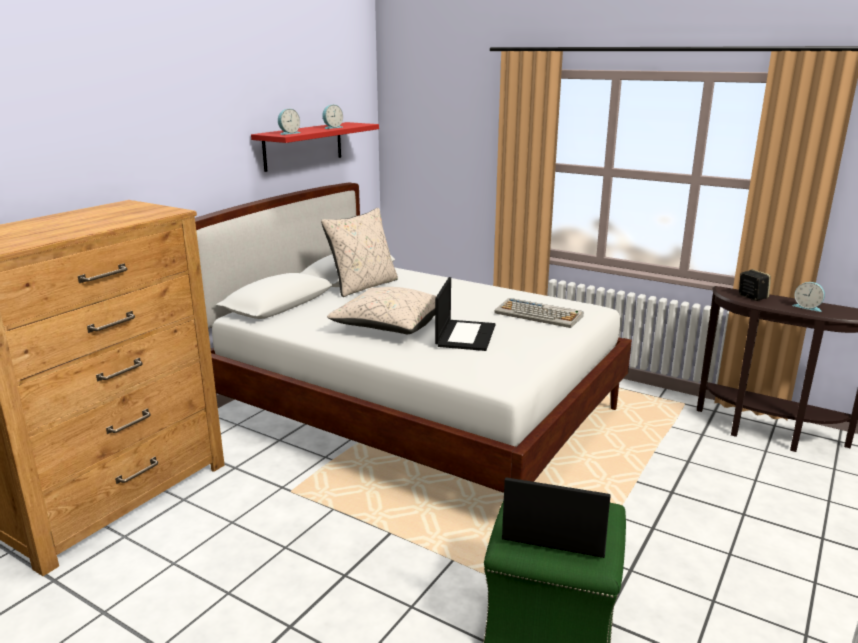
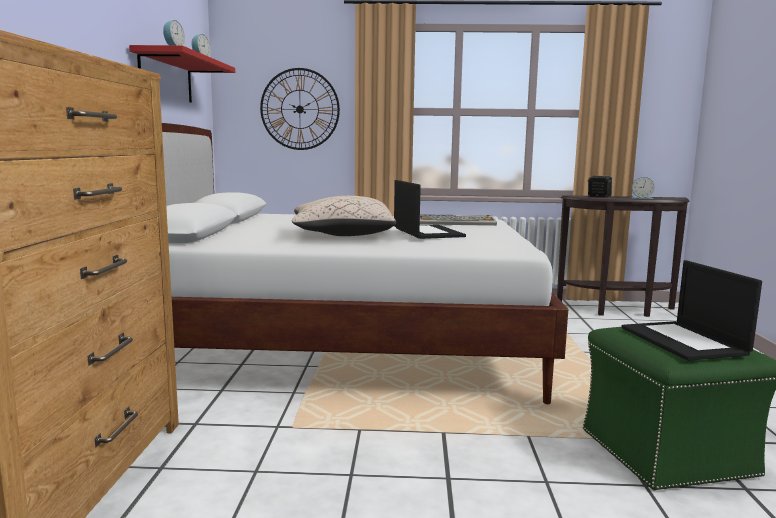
camera: 30 degrees left, 10 degrees down
(363, 286) = (258, 222): beige pillow -> none
(452, 157) = (300, 109): none -> wall clock
(554, 529) = (685, 341): laptop -> laptop turned 90 degrees counterclockwise

